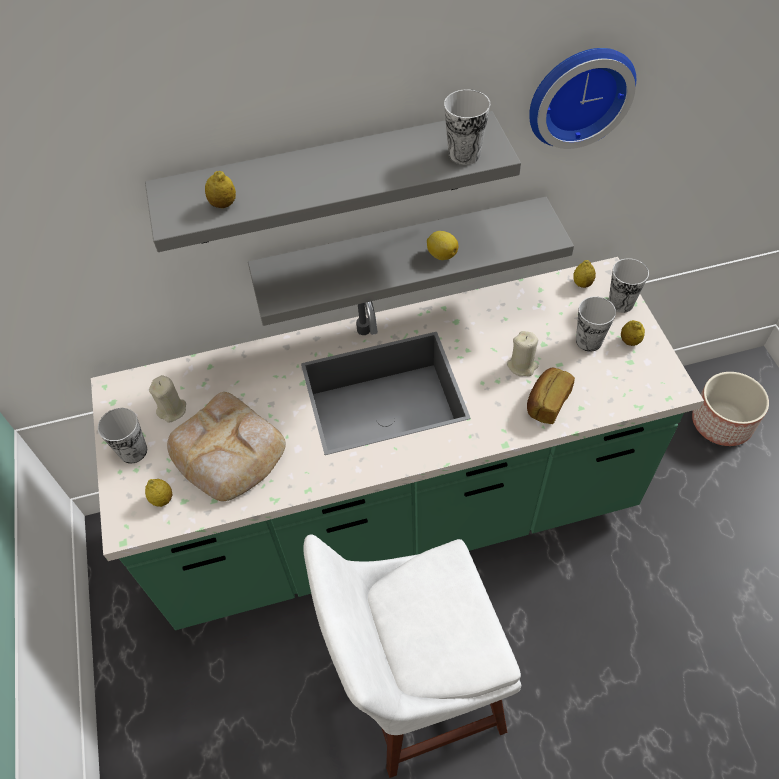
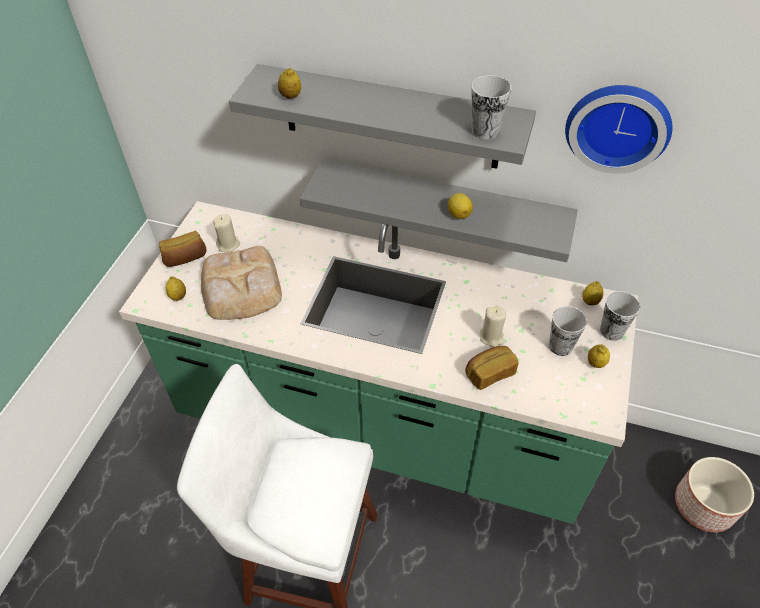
camera: 30 degrees right, 5 degrees down
(133, 451) = (185, 258): cup -> bread

